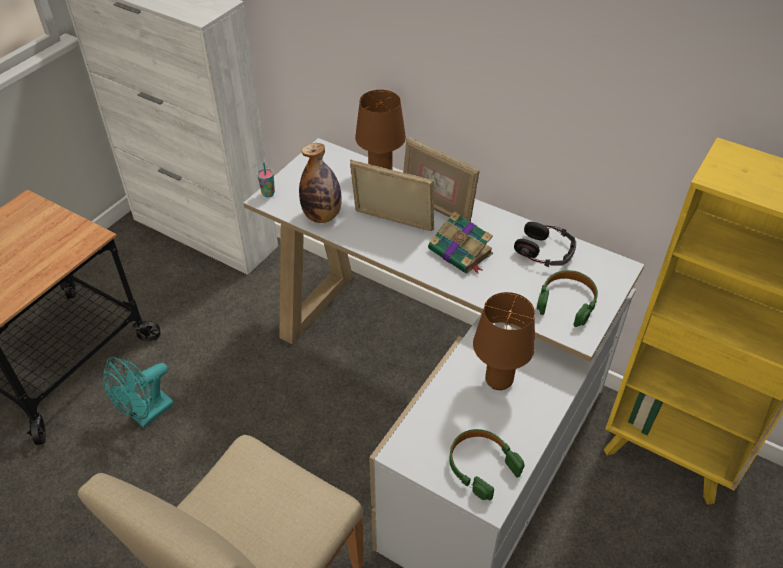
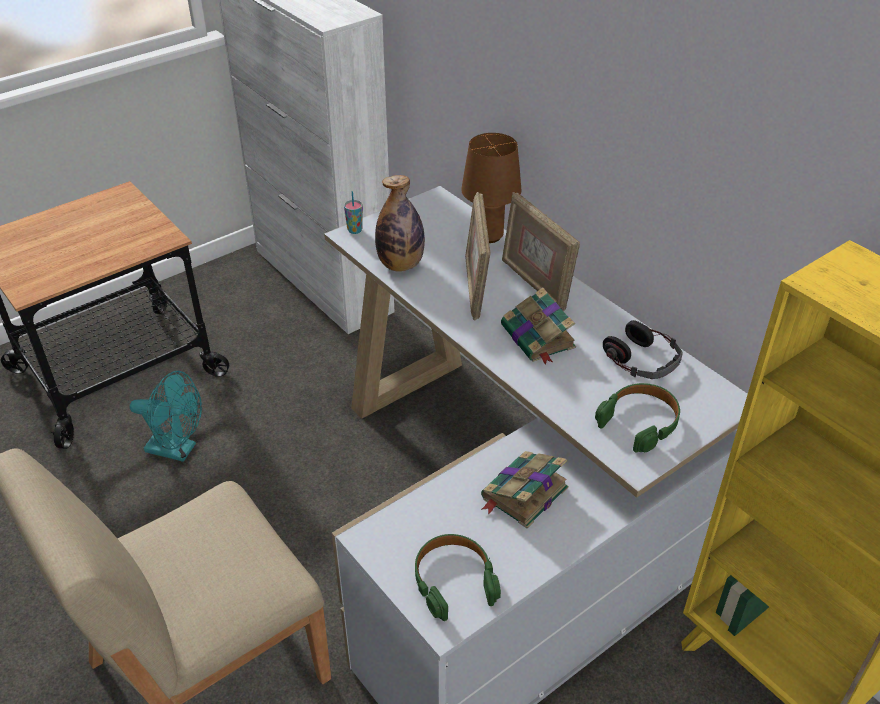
camera: 20 degrees right, 5 degrees down
(147, 415) = (178, 450): turquoise fan -> turquoise fan turned 135 degrees counterclockwise
(392, 222) = (476, 288): picture frame -> picture frame turned 135 degrees counterclockwise
(498, 381) = (523, 494): brown table lamp -> book

